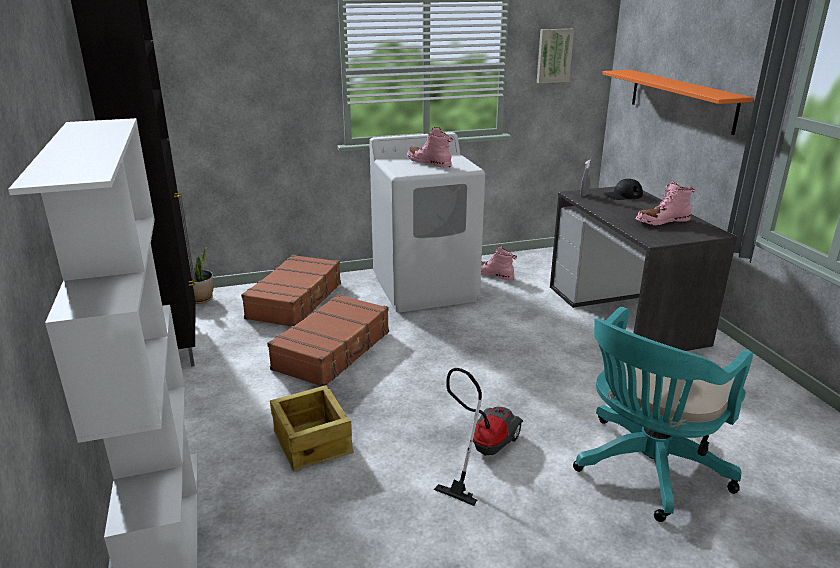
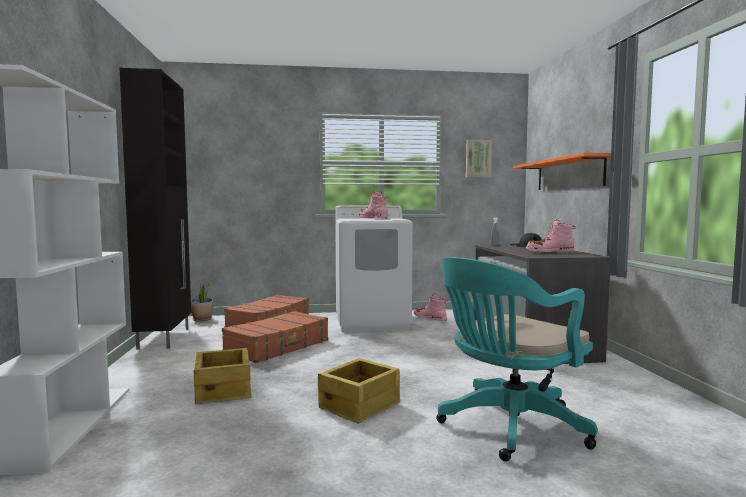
camera: 10 degrees right, 20 degrees down
(481, 452) = (360, 405): vacuum cleaner -> crate

